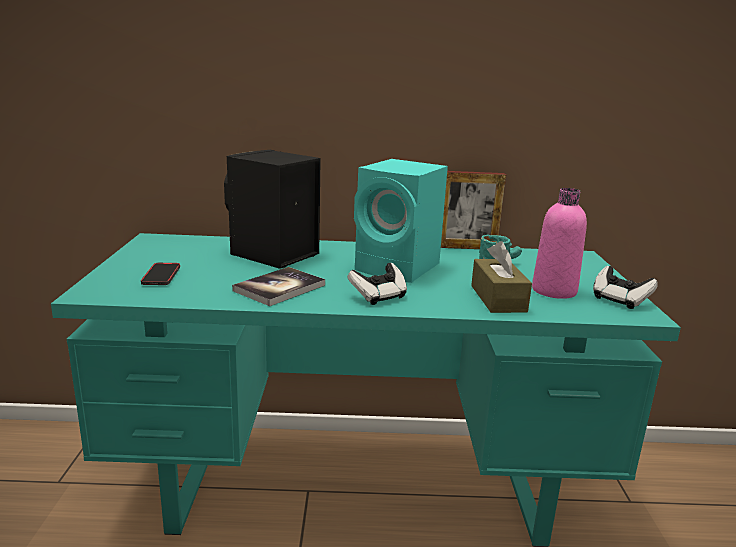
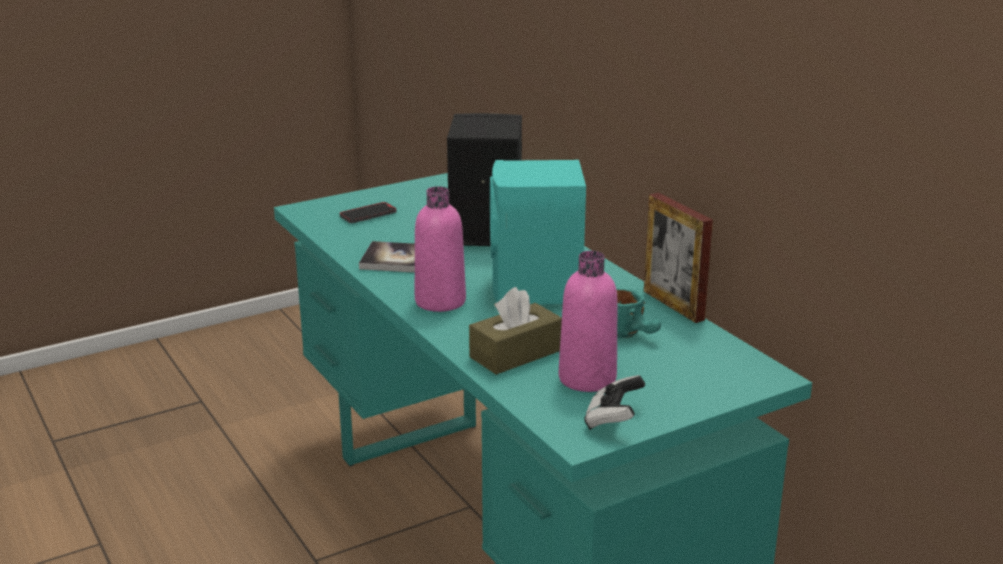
camera: 60 degrees right, 5 degrees up
(378, 296) = (440, 301): game controller -> pink bottle

